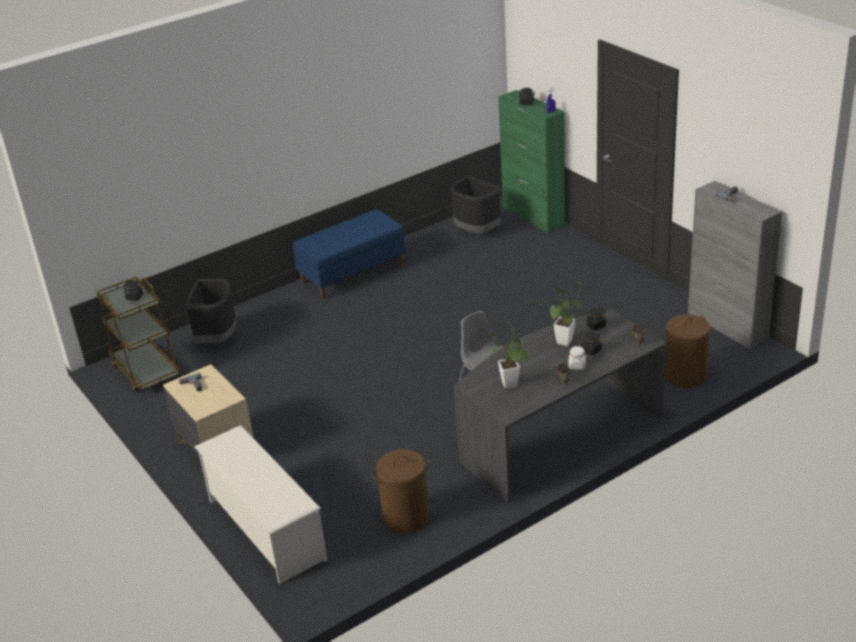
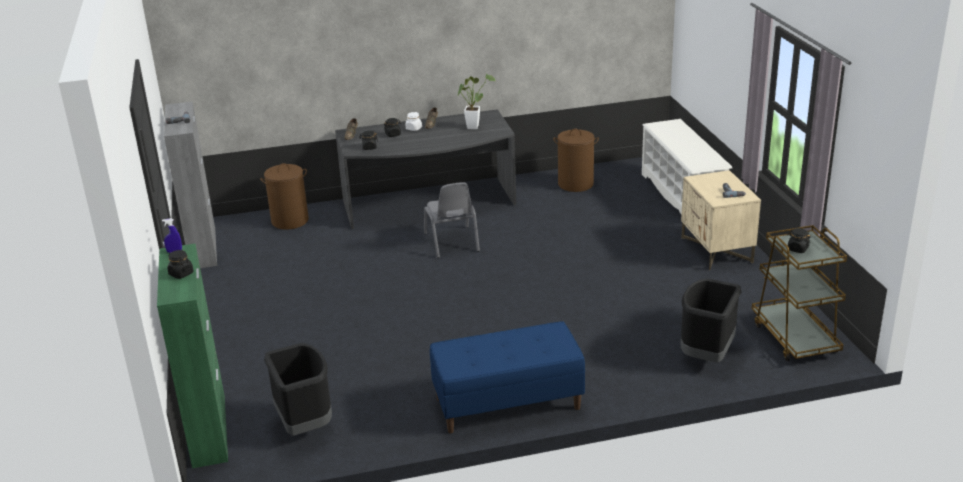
camera: 160 degrees left, 5 degrees down
(563, 344) = (408, 141): potted plant -> none

